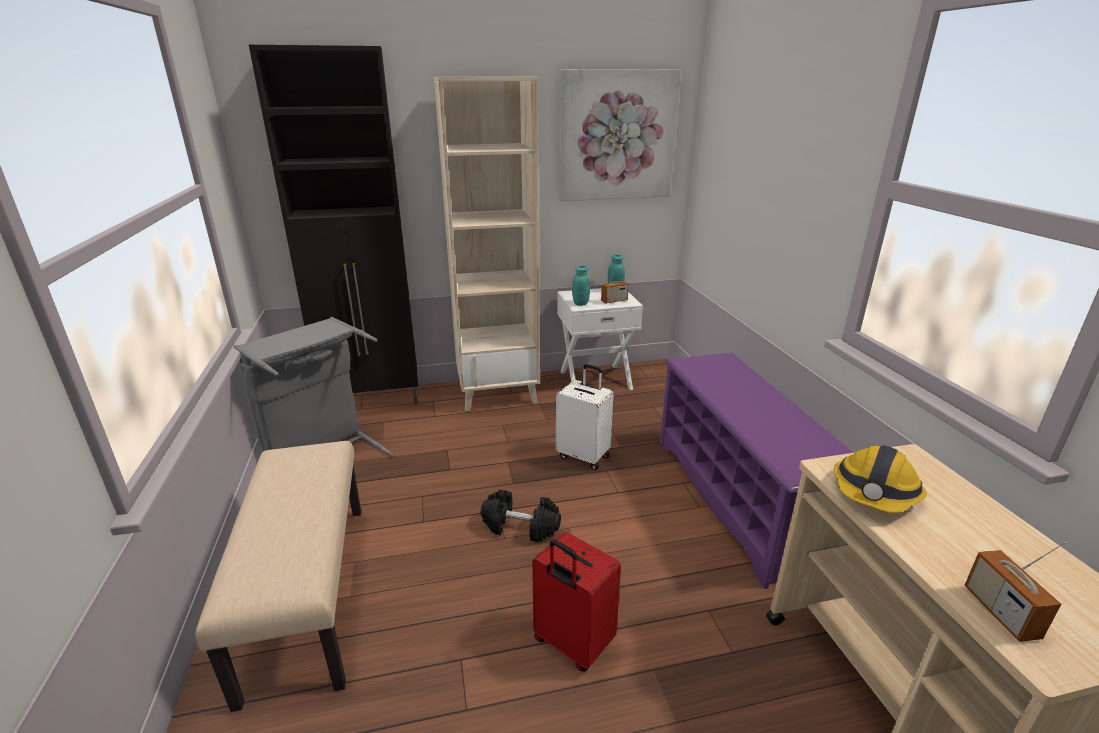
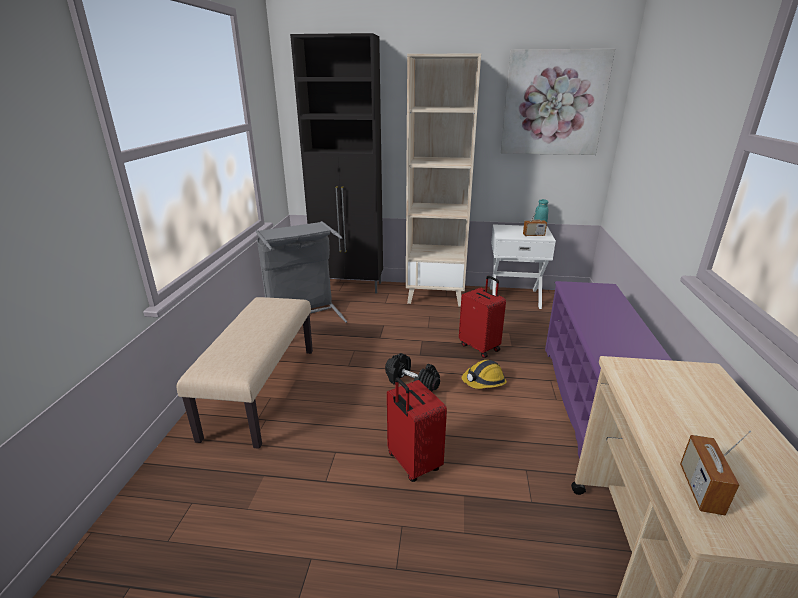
camera: 20 degrees right, 0 degrees up
(580, 303) = (505, 234): turquoise jar -> none
(584, 456) = (480, 347): white suitcase -> red suitcase
(875, 493) = (649, 388): hard hat -> hard hat (484, 382)

